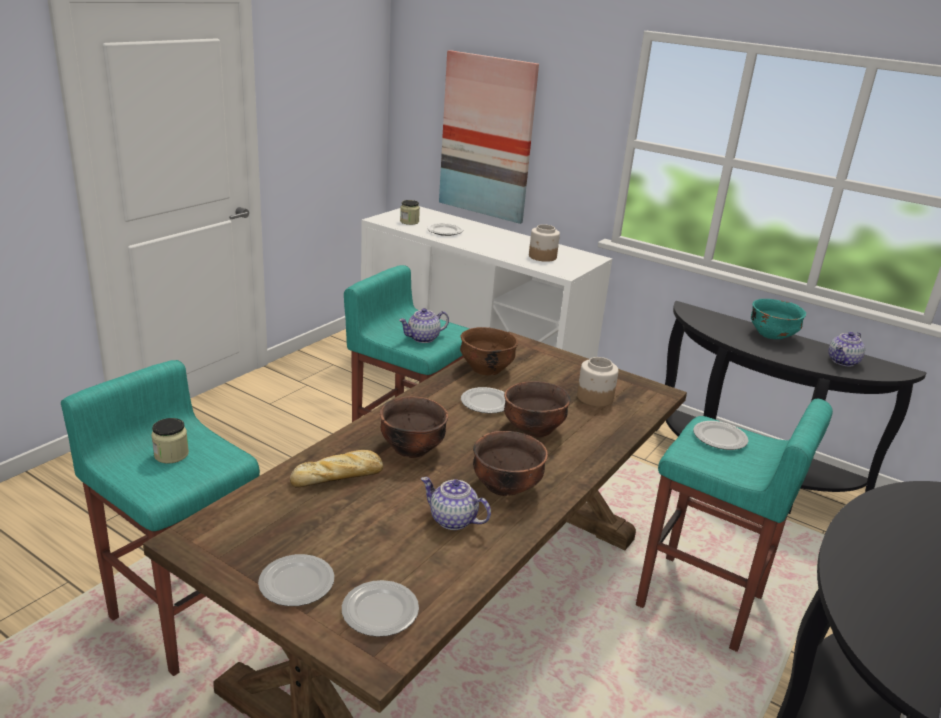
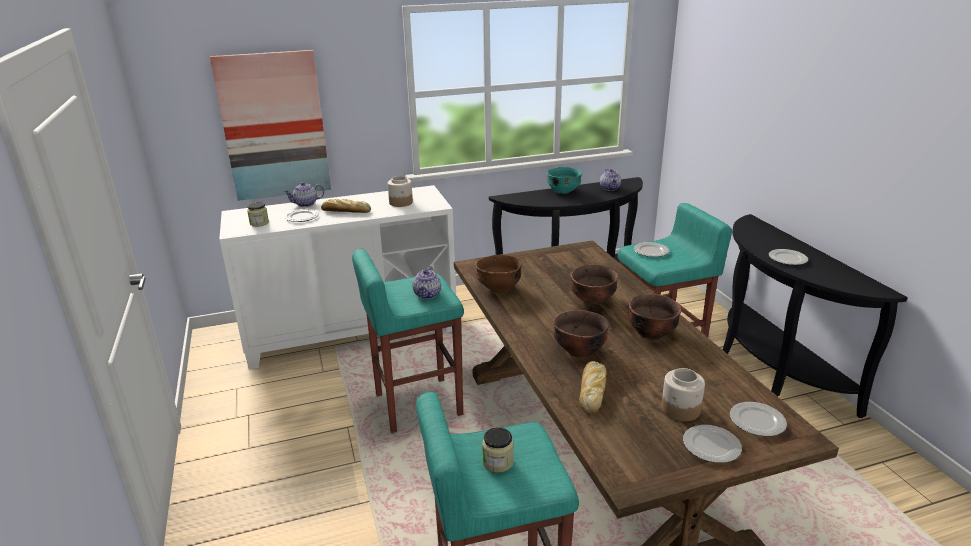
camera: 50 degrees left, 0 degrees up
(452, 520) = (675, 364): teapot -> teapot (305, 204)
(484, 242) = (345, 211): none -> bread
(486, 403) = (545, 304): plate -> plate (787, 259)
(594, 397) = (573, 267): jar -> jar (680, 409)

